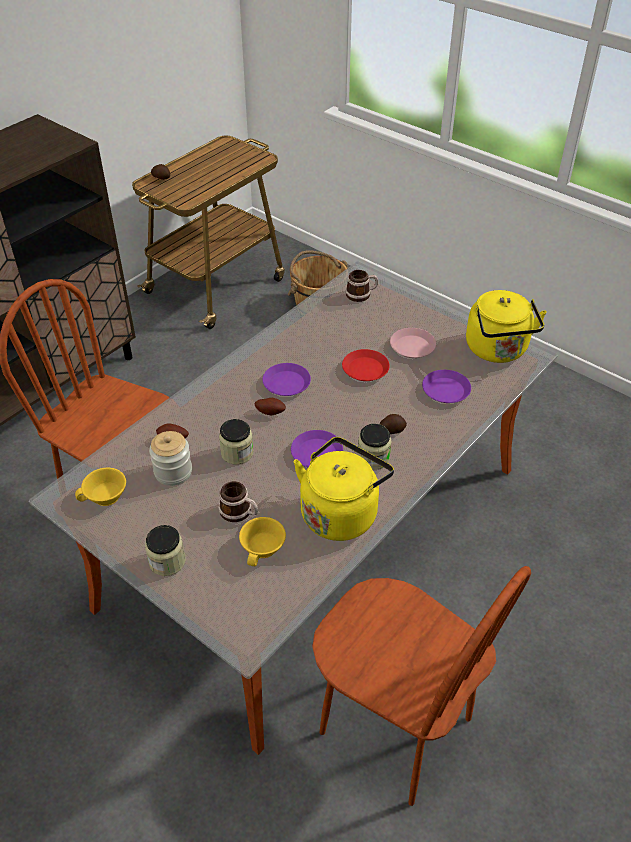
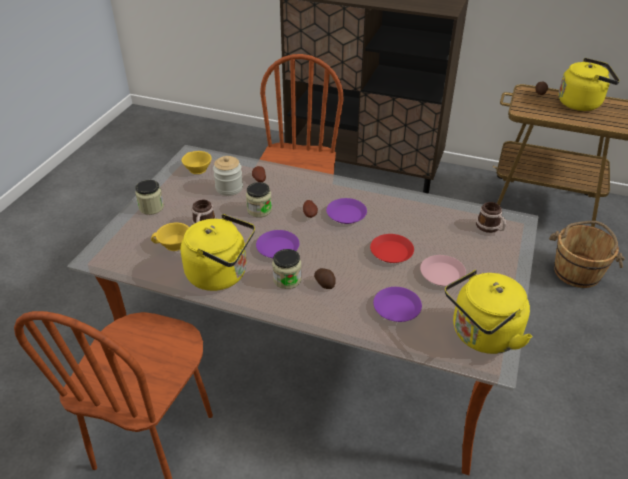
camera: 70 degrees right, 5 degrees down
(202, 163) = (582, 103): none -> yellow kettle

